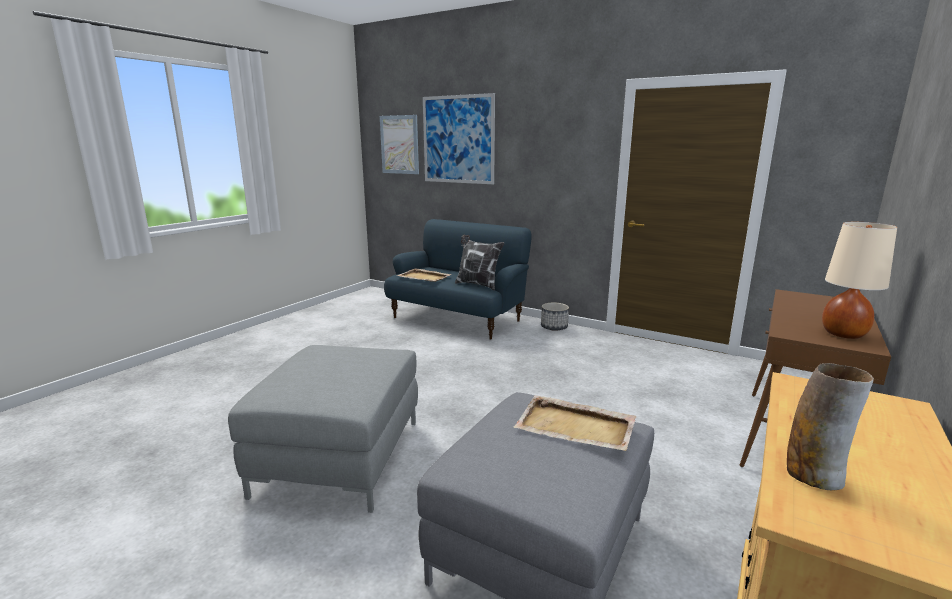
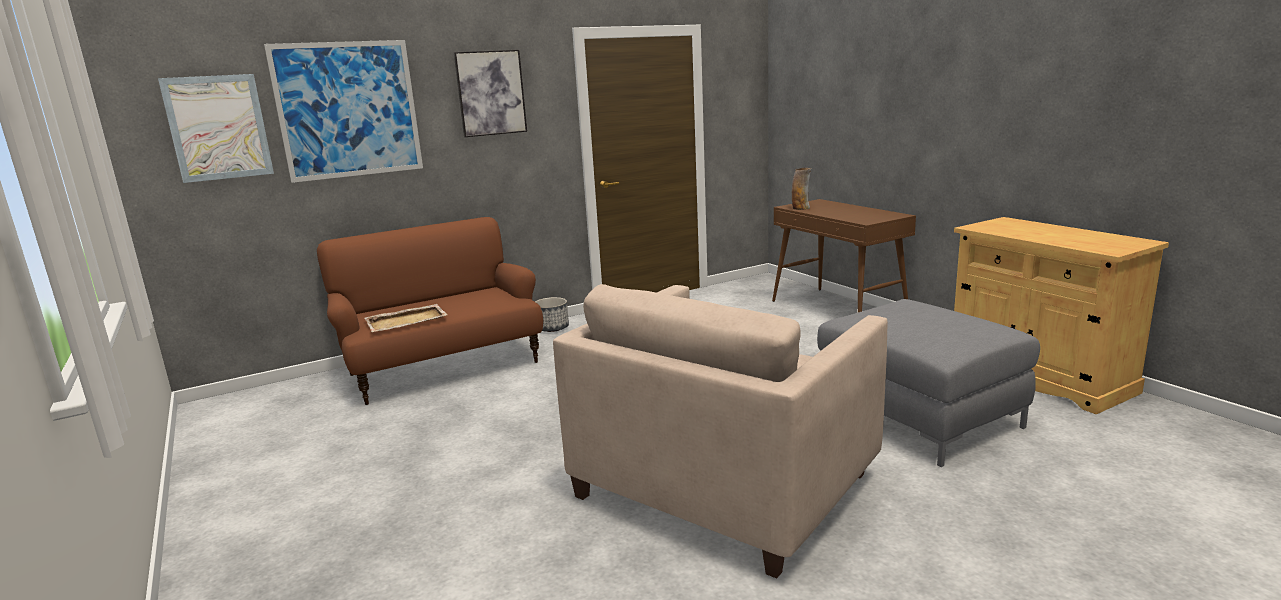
camera: 60 degrees left, 0 degrees up
(340, 456) = (724, 486): grey ottoman -> beige armchair
(457, 318) = (443, 367): blue sofa -> brown sofa
(477, 285) = (492, 301): pillow -> none
(547, 134) = (491, 93): none -> picture
(576, 426) = (909, 310): beige tray -> none
(814, 474) = (1075, 243): vase -> vase (800, 208)
(843, 334) = (876, 214): beige table lamp -> none

